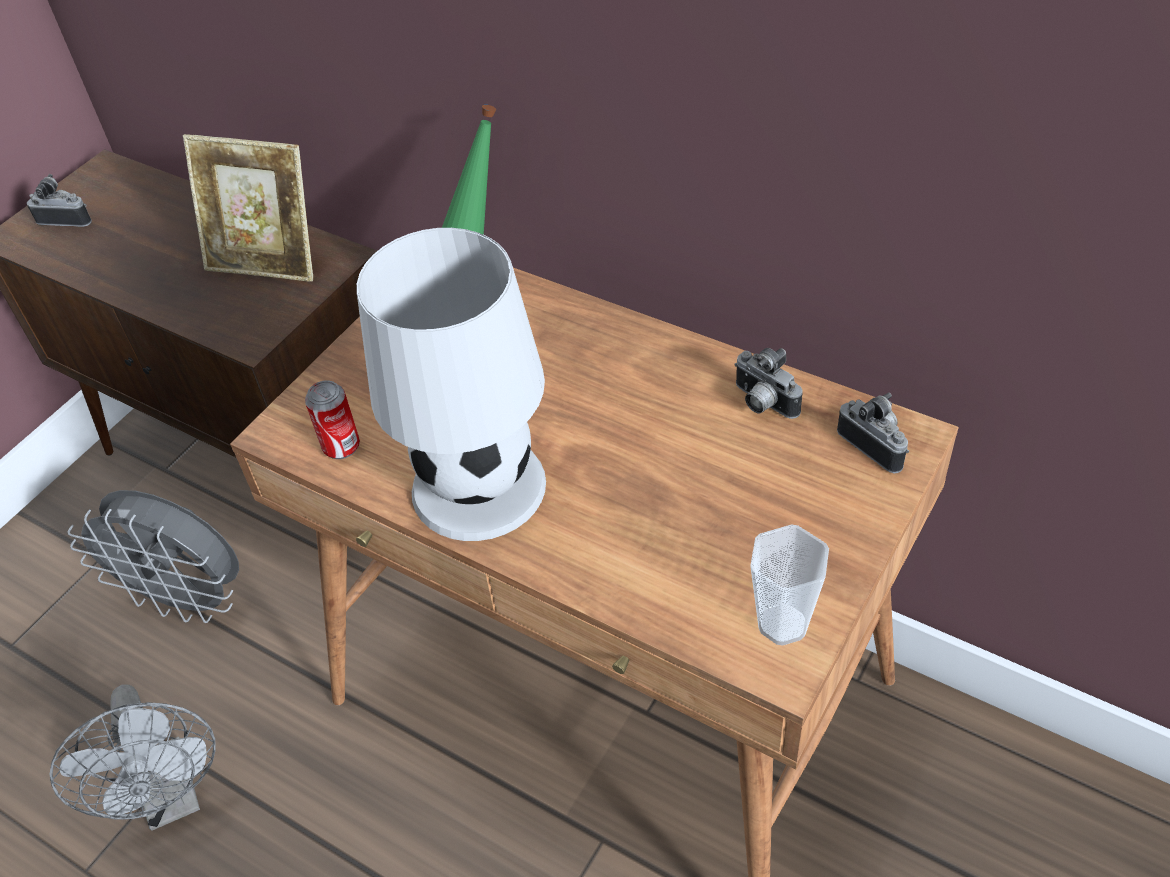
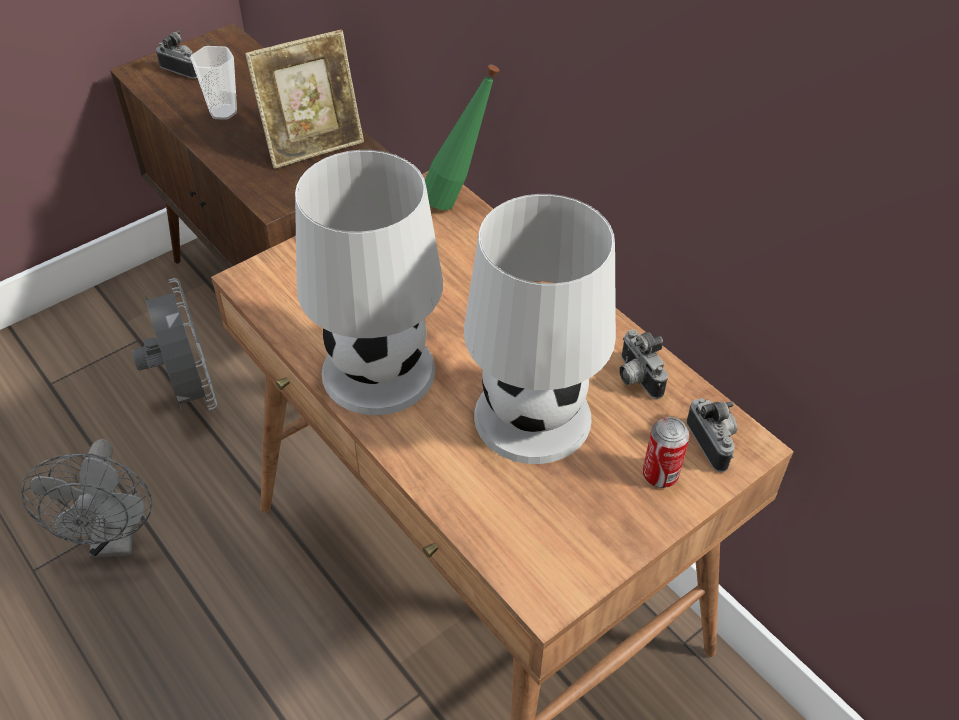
camera: 15 degrees right, 0 degrees up
(189, 599) = (188, 393): grey fan -> grey fan turned 150 degrees counterclockwise
(267, 262) = (313, 145): picture frame -> picture frame turned 60 degrees counterclockwise
(341, 446) = (290, 305): can -> can (660, 475)
(675, 479) = (534, 416): none -> white table lamp
(782, 624) = (564, 562): cup -> cup (223, 112)

